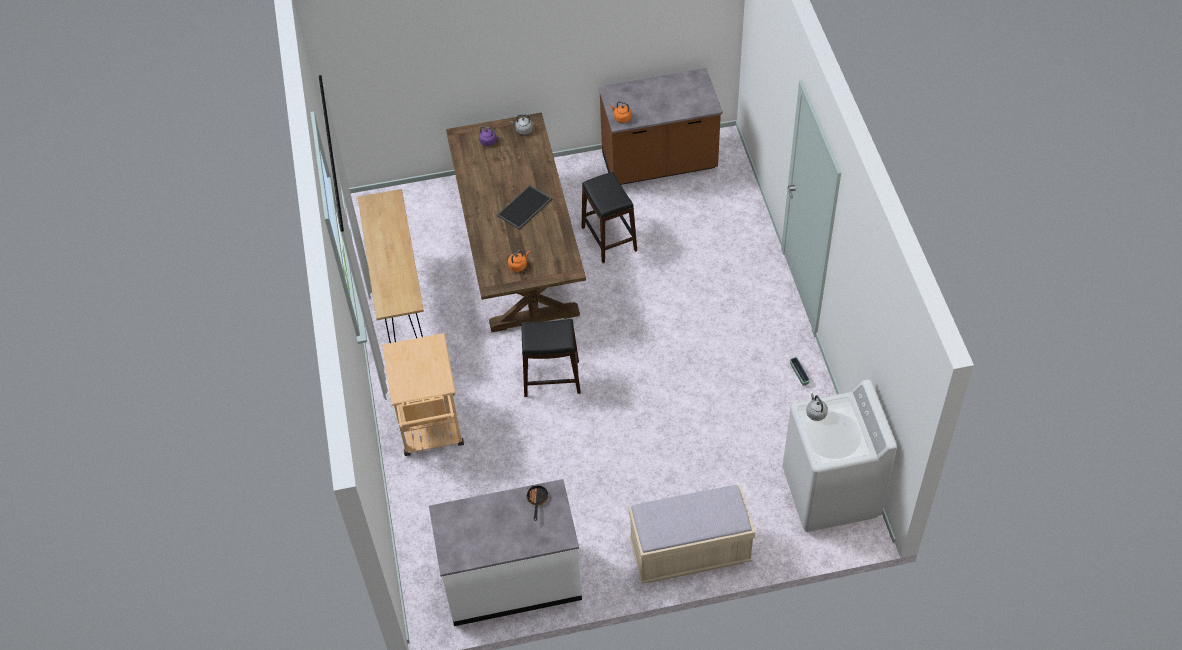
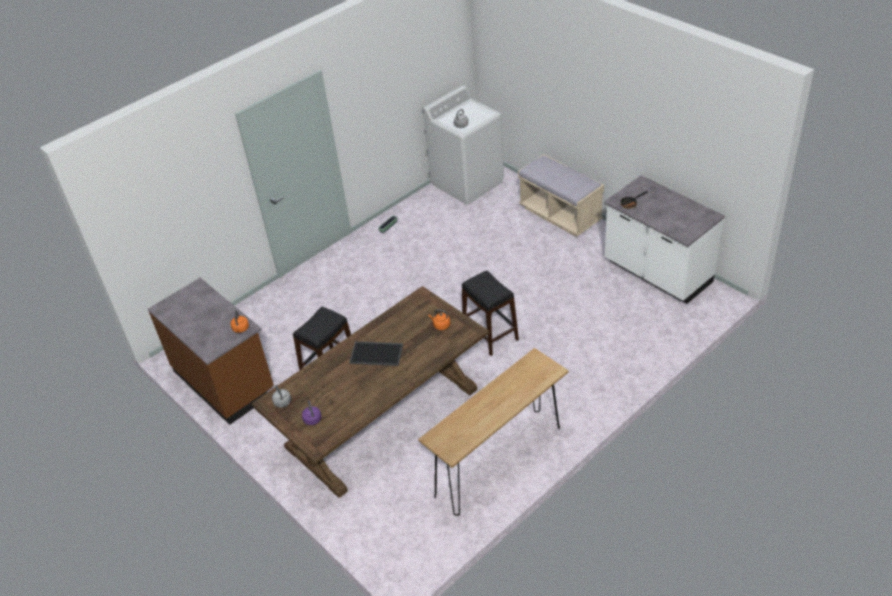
camera: 120 degrees left, 10 degrees down
(431, 430) = (592, 373): beige cart -> none

